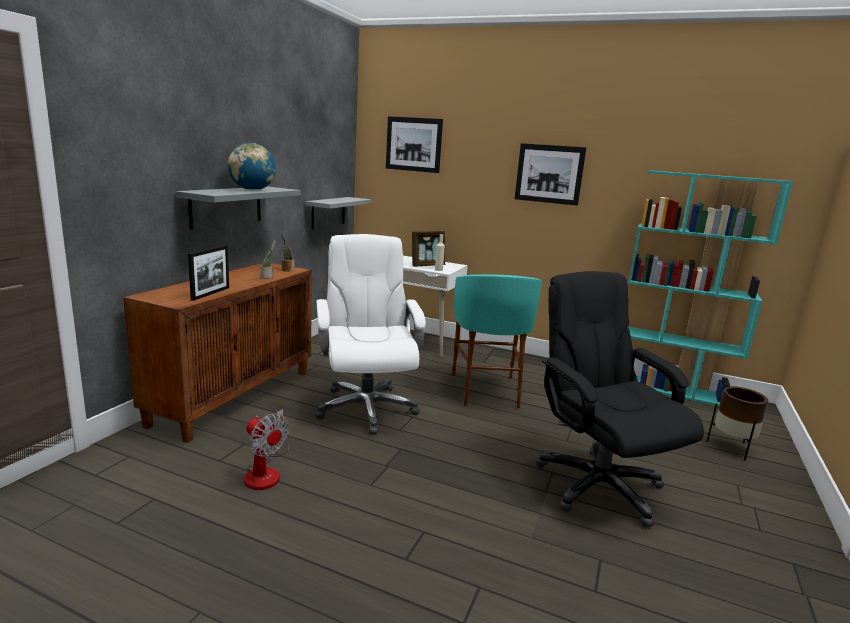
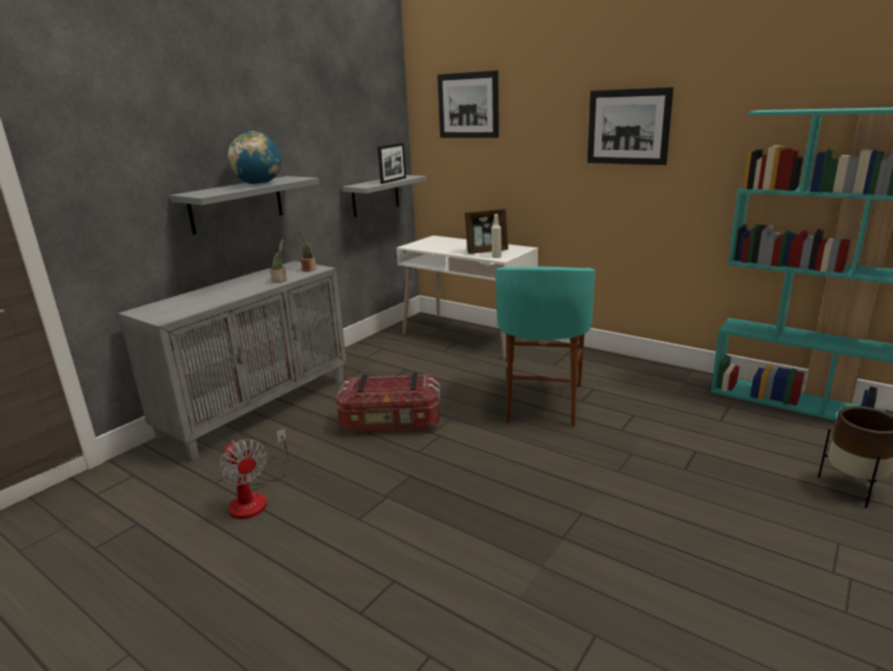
camera: 15 degrees right, 5 degrees up
(210, 293) = (205, 305): picture frame -> picture frame (393, 180)
(234, 396) = (259, 409): brown cabinet -> grey cabinet
(366, 408) = (391, 424): white office chair -> storage box
(598, 485) = (634, 533): black office chair -> none

